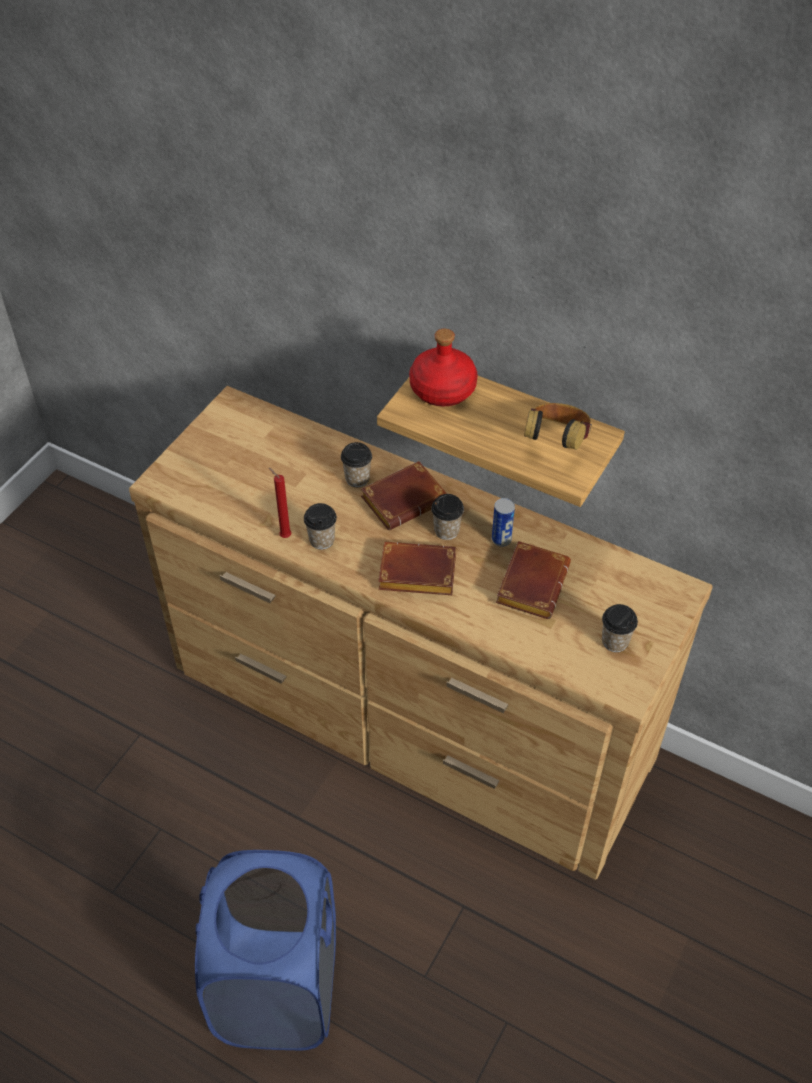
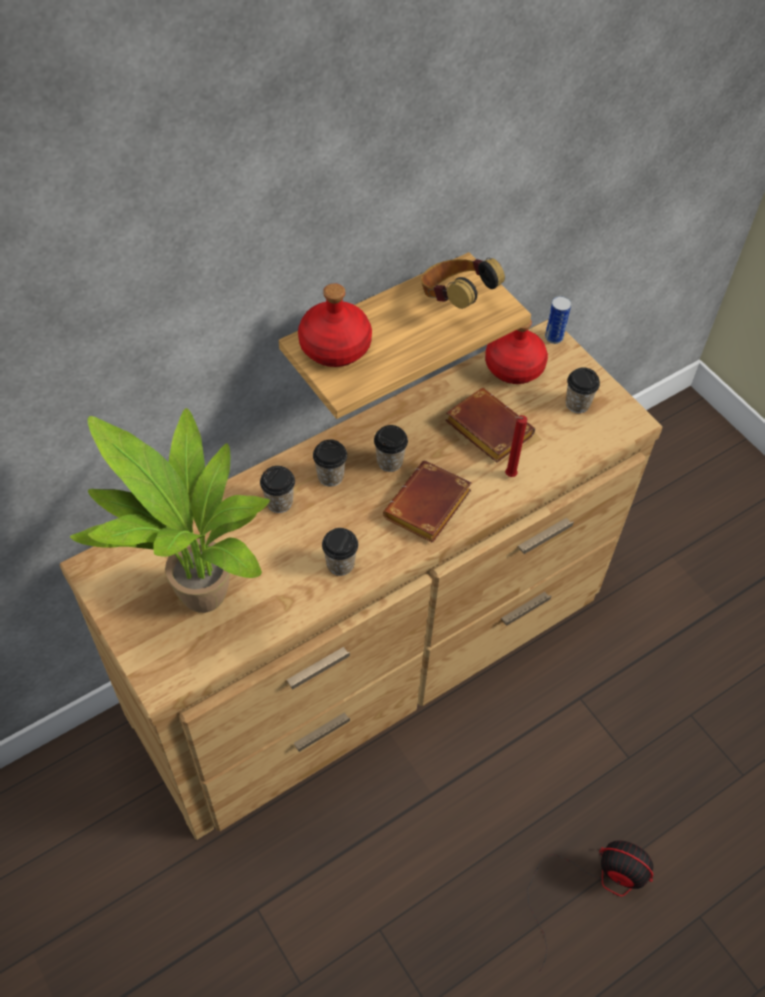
camera: 65 degrees left, 5 degrees up
(237, 471) = (198, 601): none -> potted plant
(278, 989) = (593, 884): blue laundry basket -> fan
(284, 535) = (314, 594): red candle -> red candle (509, 476)
(404, 499) = (330, 476): brown book -> cup
(501, 539) = (425, 427): can -> can (554, 337)
(622, 577) = (515, 367): none -> red bottle

